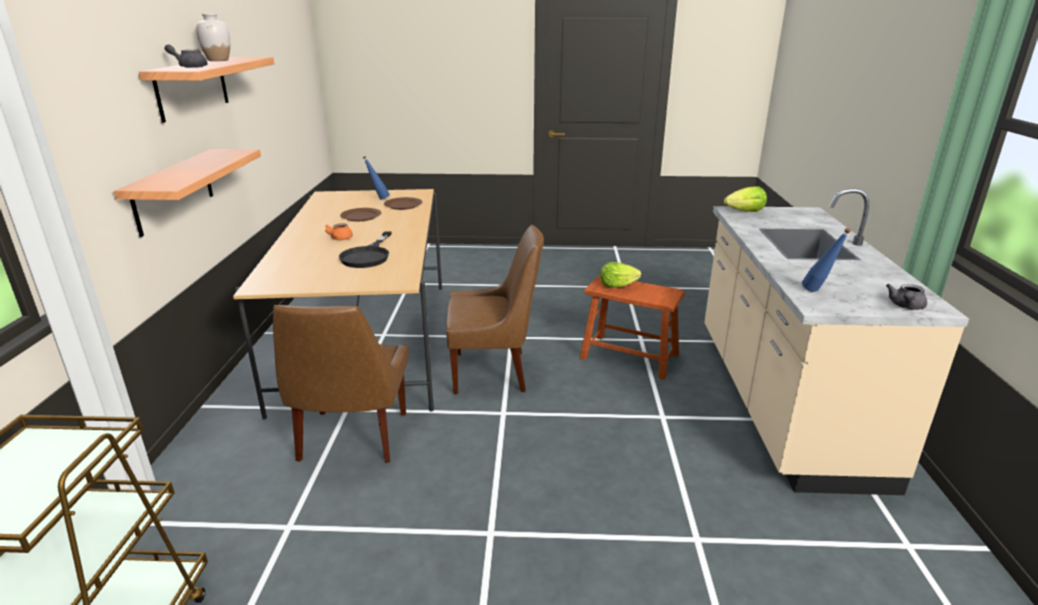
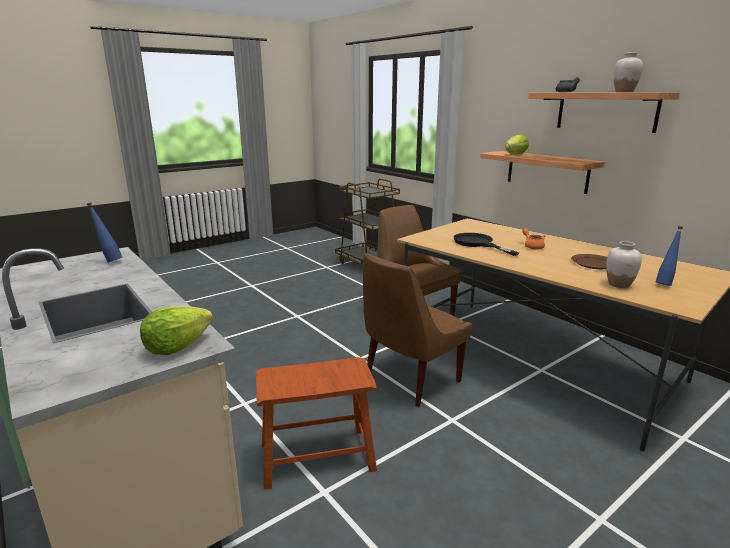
camera: 140 degrees right, 5 degrees down
(403, 205) = (619, 285): brown plate -> white vase
(617, 286) = (337, 373): lettuce -> lettuce (515, 154)
(905, 306) = (39, 266): grey teapot -> none

